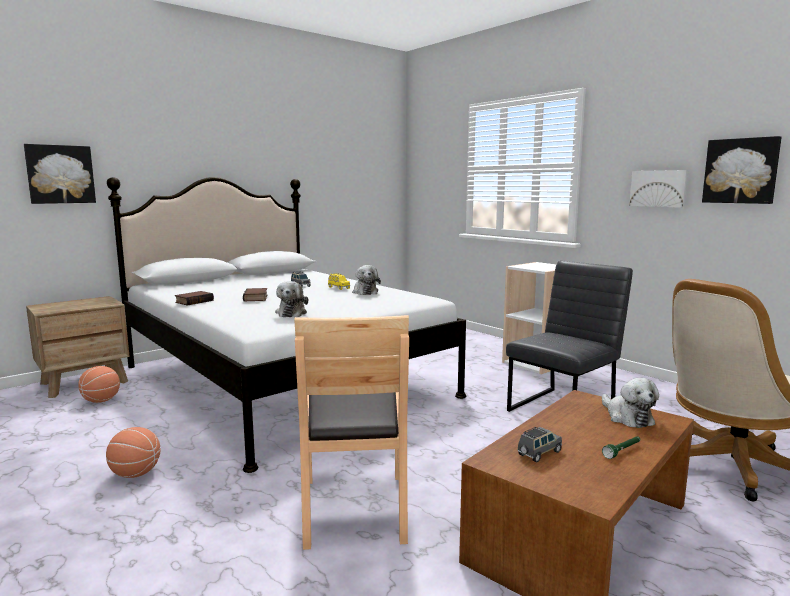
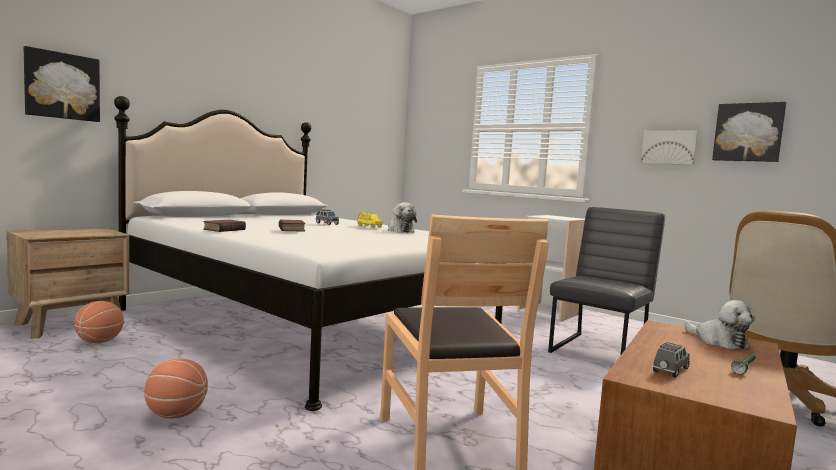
camera: 10 degrees left, 5 degrees down
(291, 313) = (345, 241): plush toy -> none

